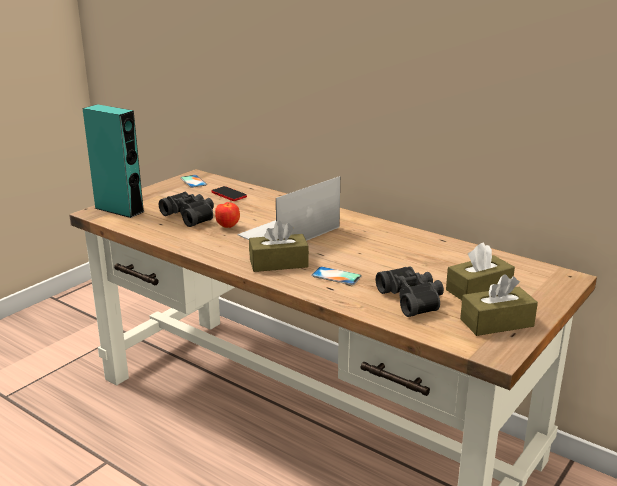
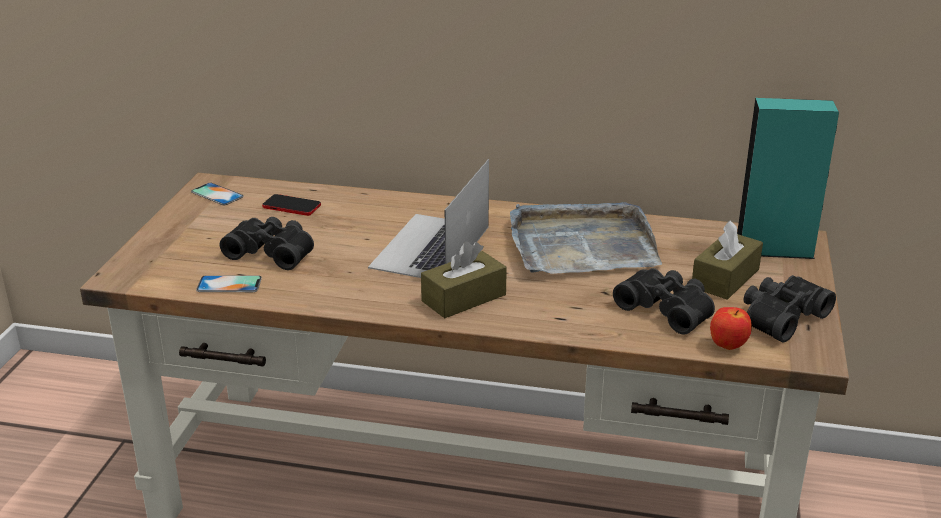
camera: 25 degrees left, 5 degrees up
(119, 210) = (153, 264): turquoise speaker -> turquoise speaker (774, 249)
(228, 226) = (342, 258): apple -> apple (728, 346)
(336, 276) = (552, 299): phone -> phone (229, 284)
(392, 249) = (581, 245): none -> grey tray
(496, 323) = (780, 316): brown tissue box -> black binoculars

